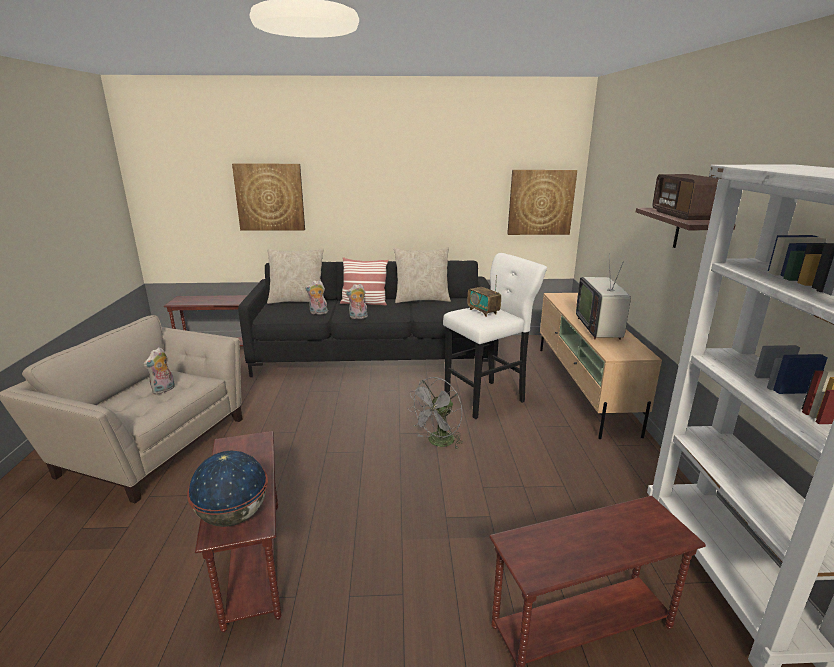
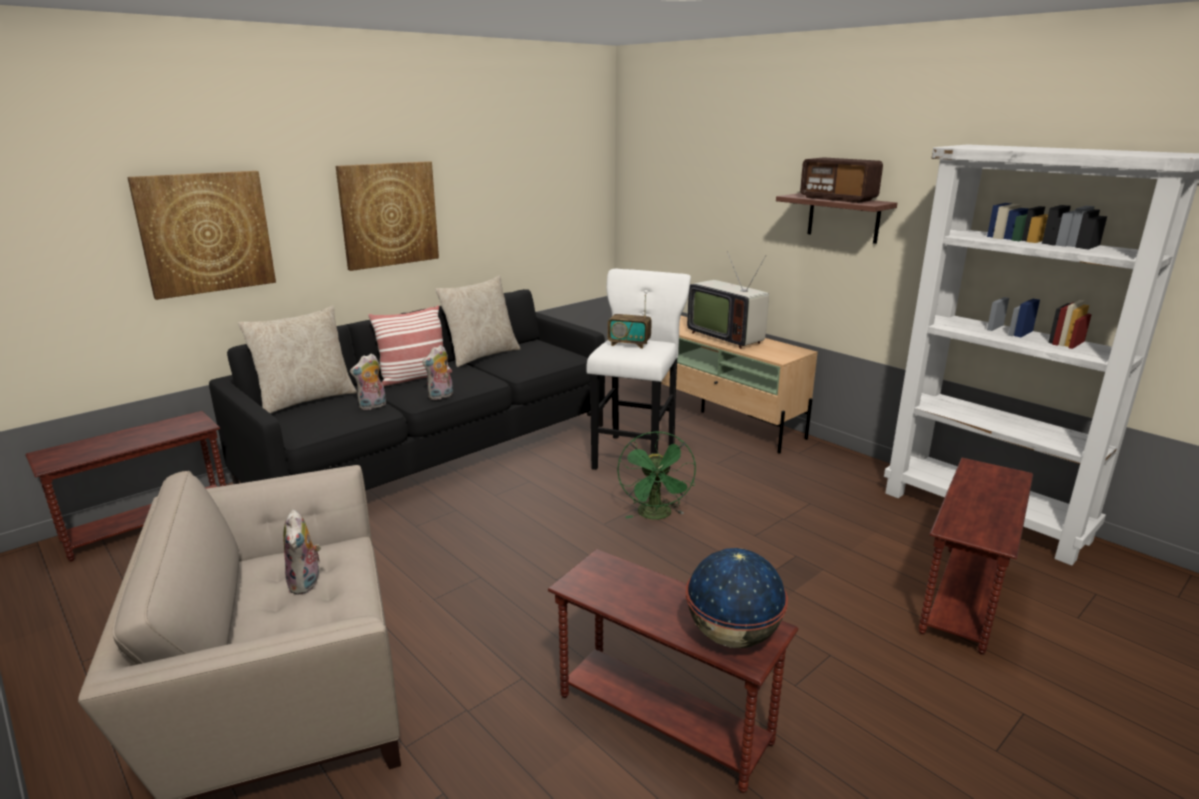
camera: 40 degrees left, 0 degrees up
(438, 443) = (656, 516): grey fan -> green fan
(540, 202) = (576, 203): picture -> picture (388, 214)

